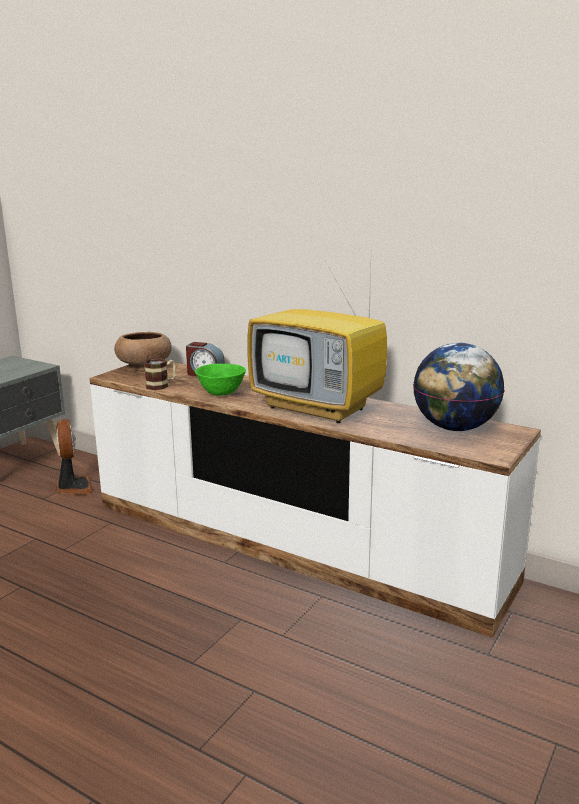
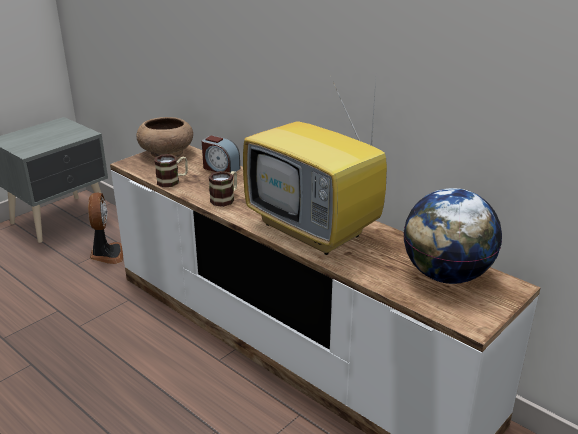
camera: 10 degrees right, 10 degrees up
(221, 393) = (225, 198): green bowl -> mug

